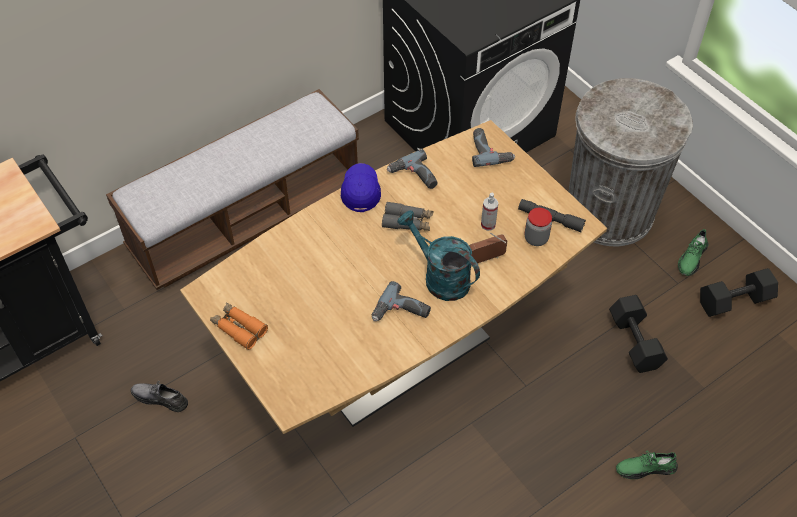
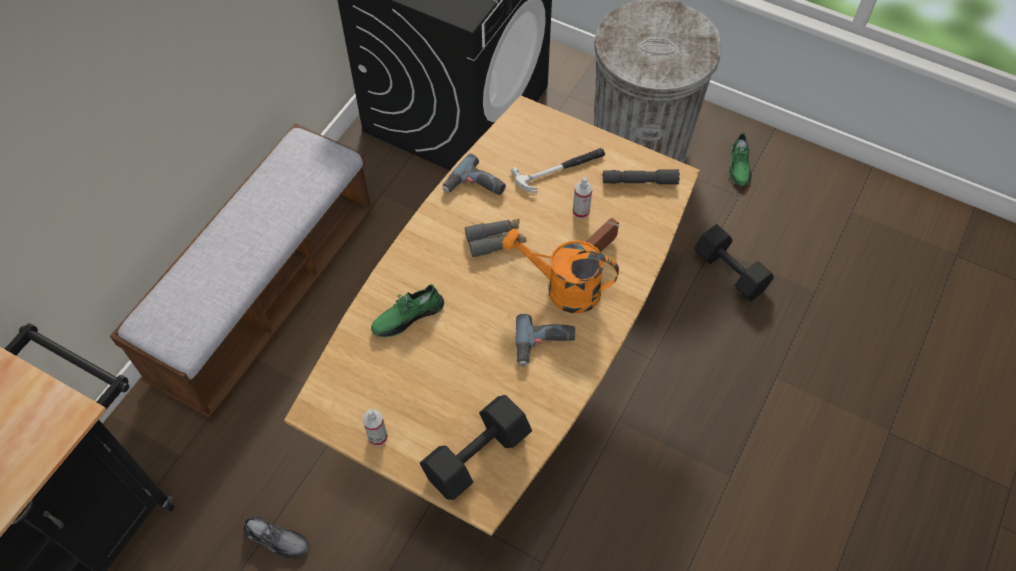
camera: 25 degrees left, 5 degrees up
(160, 398) = (277, 539): grey shoe -> grey shoe turned 150 degrees counterclockwise
(239, 328) = (377, 437): orange binoculars -> spray bottle
(360, 192) = (427, 226): blue cap -> none
(440, 277) = (563, 288): turquoise watering can -> orange watering can
(490, 151) = (538, 129): power drill -> none
(490, 187) = (560, 169): none -> hammer
(536, 238) = (637, 208): jar -> none
(645, 468) = (803, 395): green shoe -> green shoe (407, 316)
(734, 302) = (799, 195): black dumbbell -> black dumbbell (477, 457)

